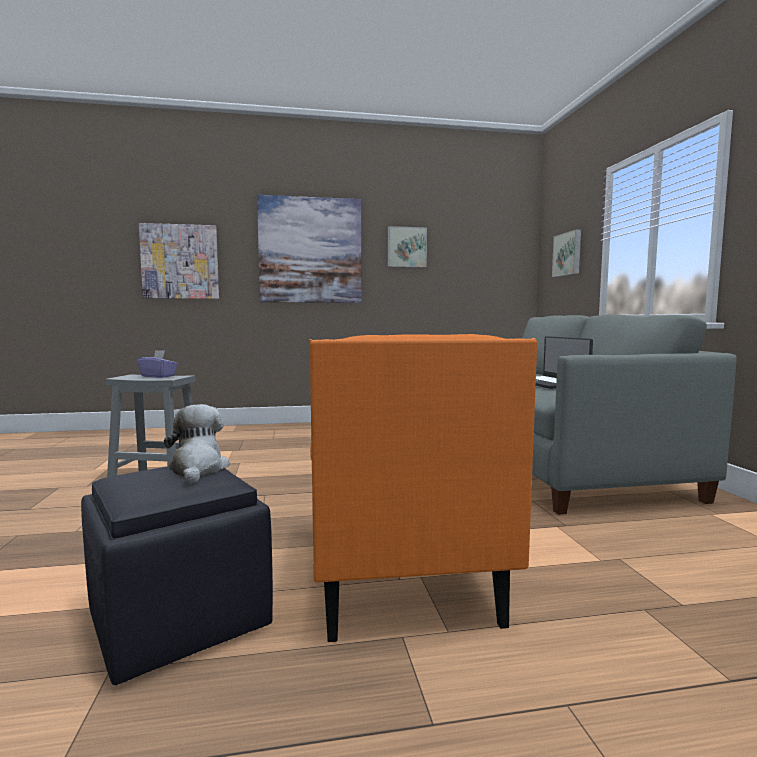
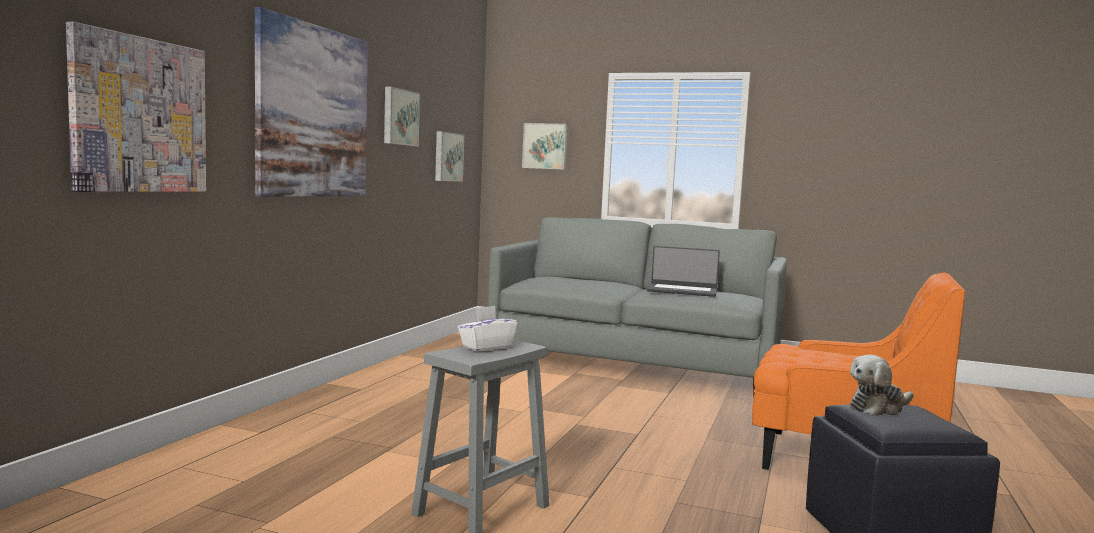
camera: 60 degrees left, 0 degrees up
(158, 376) = (486, 347): purple tissue box -> white tissue box
(198, 469) = (878, 408): plush toy -> plush toy turned 45 degrees counterclockwise
(476, 274) = (447, 157): none -> picture

